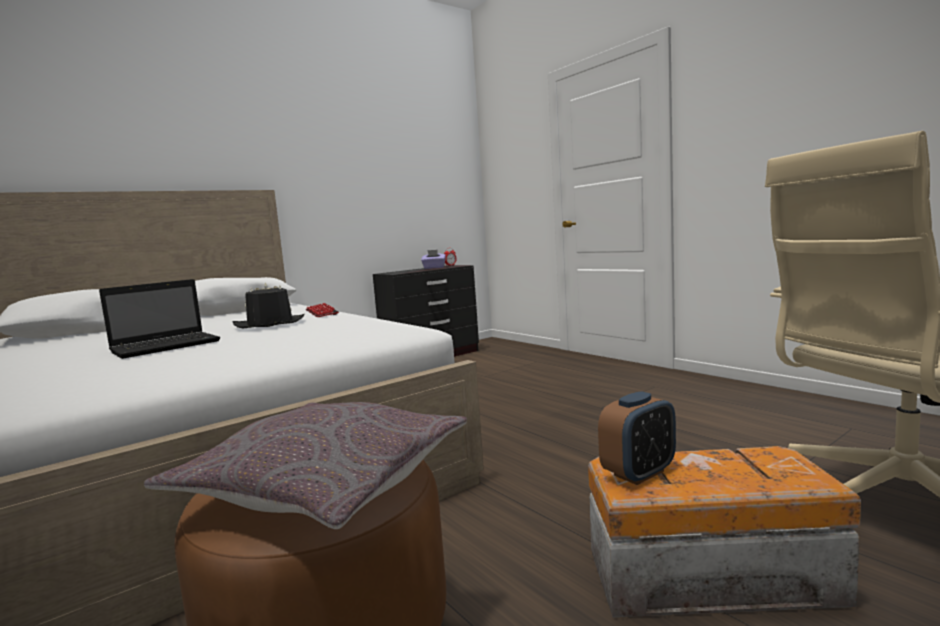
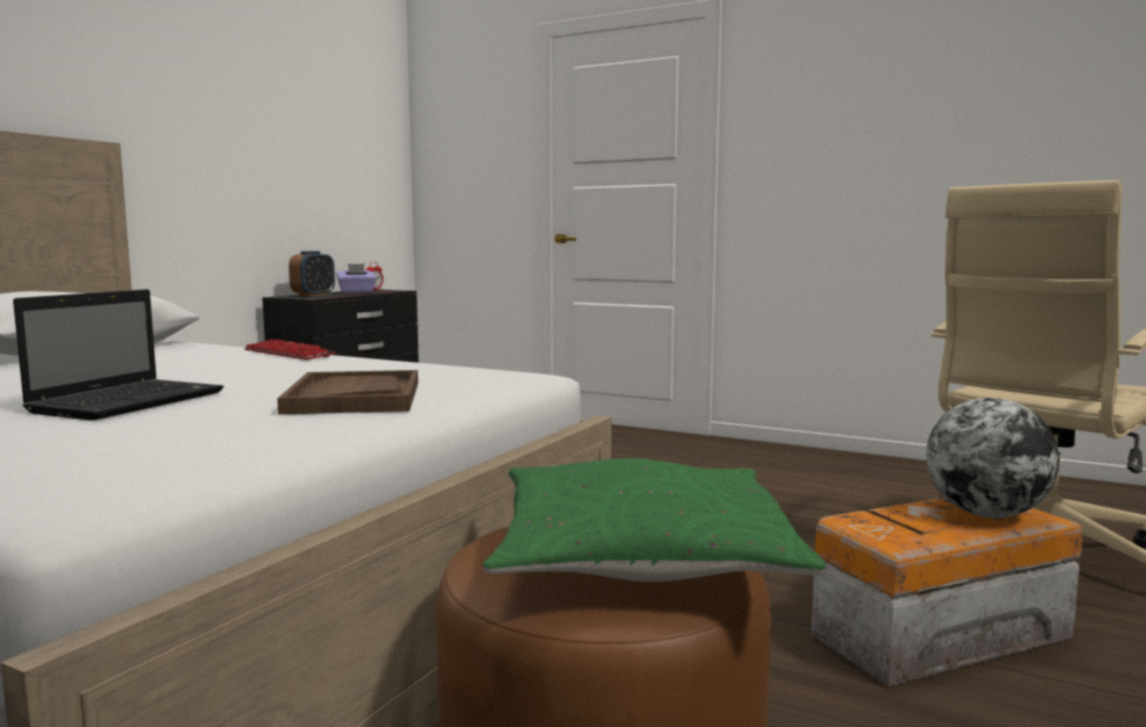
camera: 25 degrees left, 0 degrees up
(270, 324) = (241, 370): black hat -> none
(274, 346) = (354, 397): none -> brown tray
(324, 481) = (640, 555): grey pillow -> green pillow
(639, 473) = (886, 527): alarm clock -> alarm clock (313, 295)
(756, 471) = (986, 514): none -> globe

